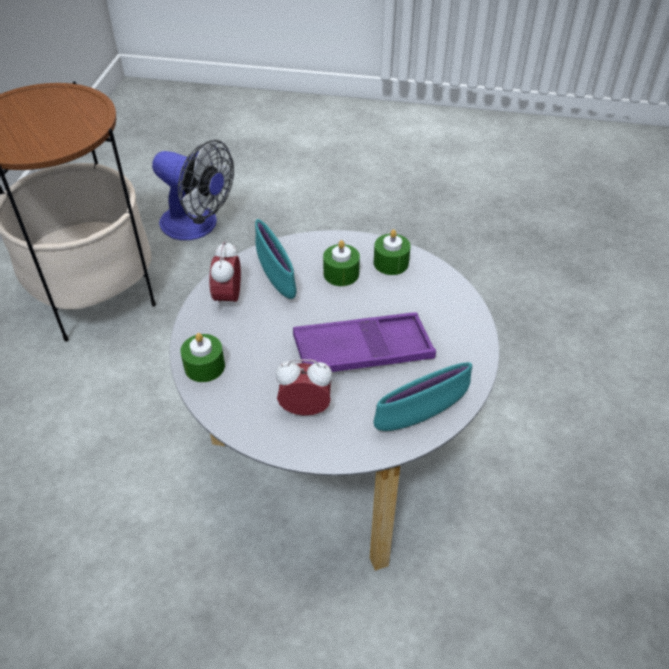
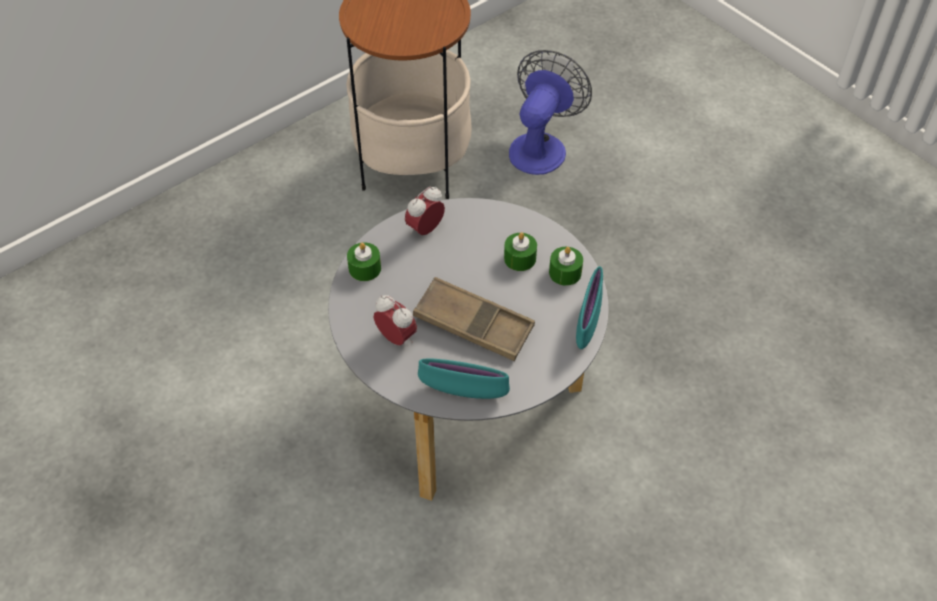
camera: 40 degrees right, 5 degrees up
(197, 226) = (541, 146): fan -> fan turned 135 degrees counterclockwise
(276, 278) = (472, 233): turquoise bowl -> turquoise bowl (588, 322)
(363, 351) = (473, 324): purple tray -> brown tray

